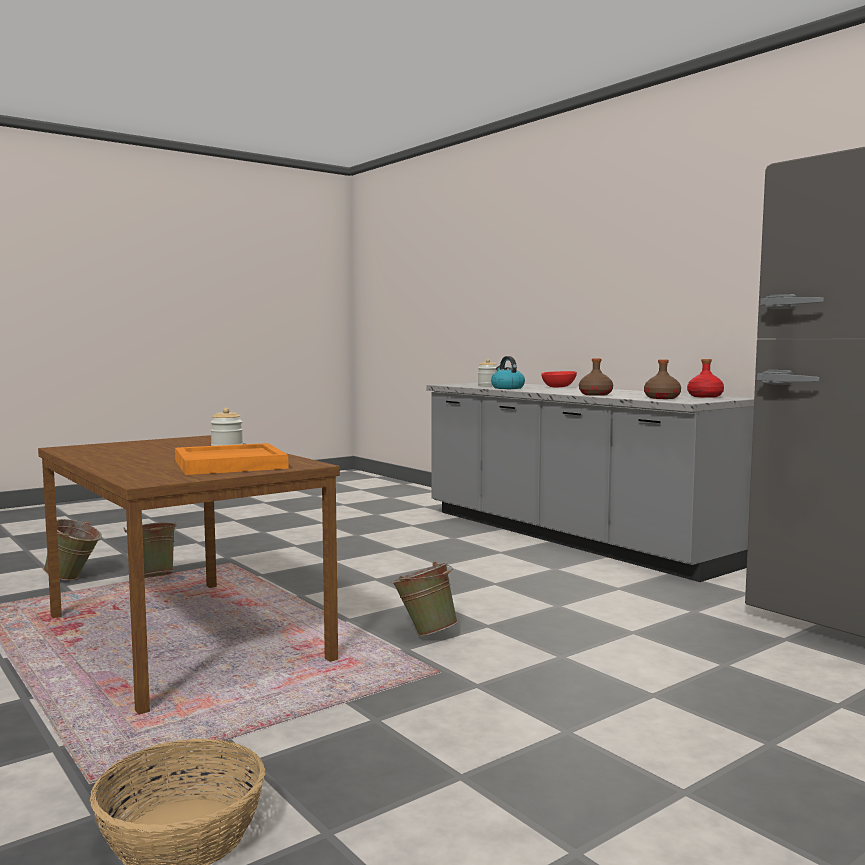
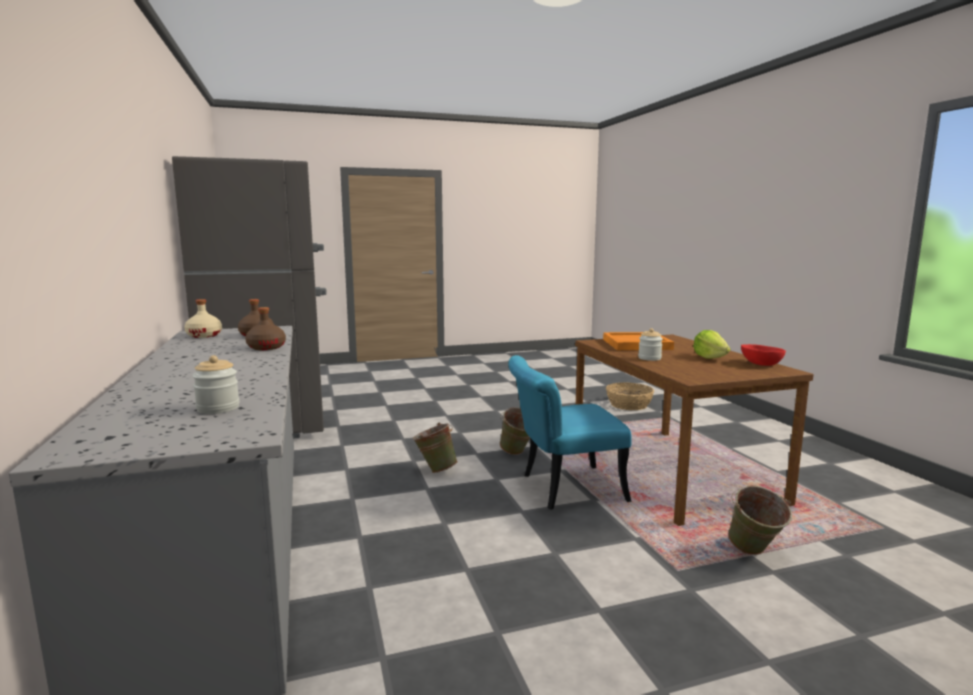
camera: 160 degrees left, 5 degrees up
(74, 578) = (851, 568): green bucket -> green bucket (435, 470)
(136, 454) = (710, 357): none -> lettuce
(339, 600) = (562, 489): none -> turquoise chair
(507, 388) = (247, 386): kettle -> none
(558, 387) = (153, 385): red bowl -> red bowl (761, 364)
(705, 396) = (204, 335): red bottle -> beige bottle

